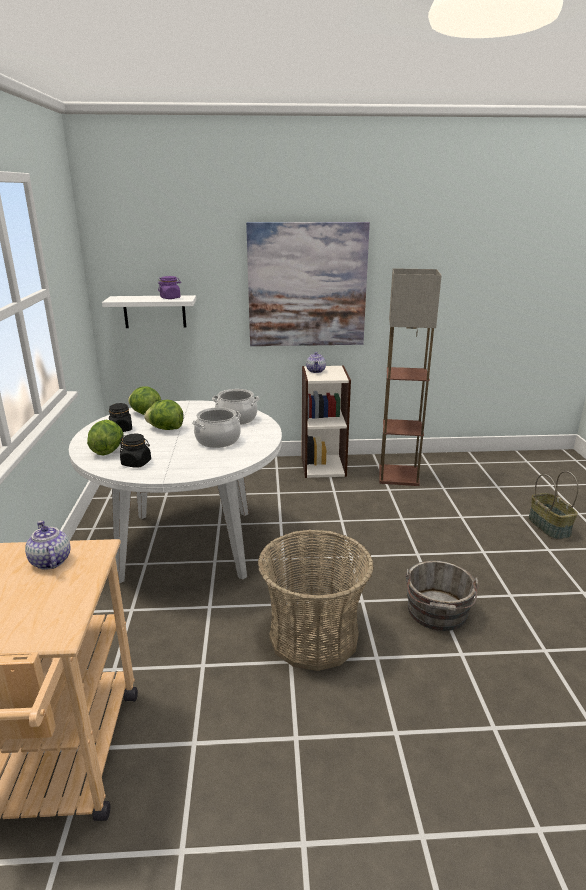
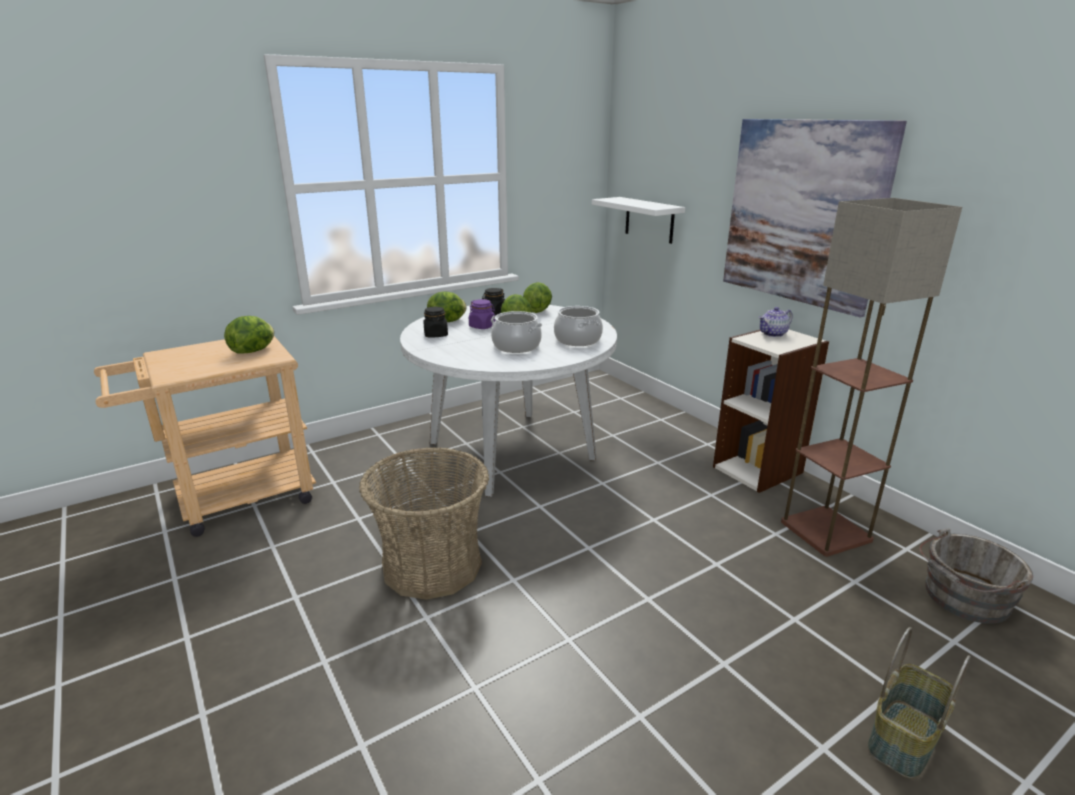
camera: 60 degrees right, 0 degrees up
(50, 561) = (253, 351): teapot -> lettuce
(170, 298) = (651, 205): purple jar -> purple jar (482, 326)
(437, 613) = (537, 647): grey bucket -> grey bucket (963, 598)

